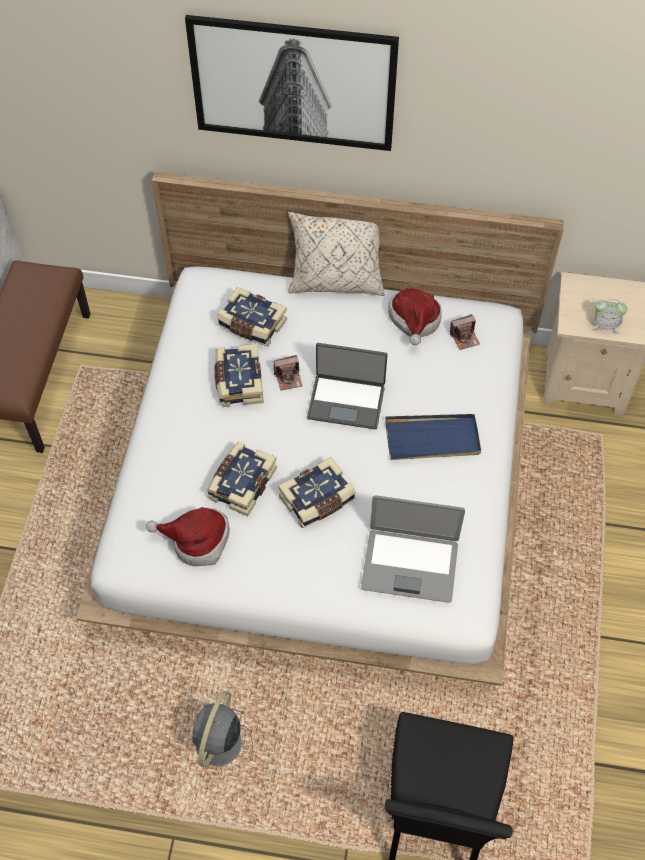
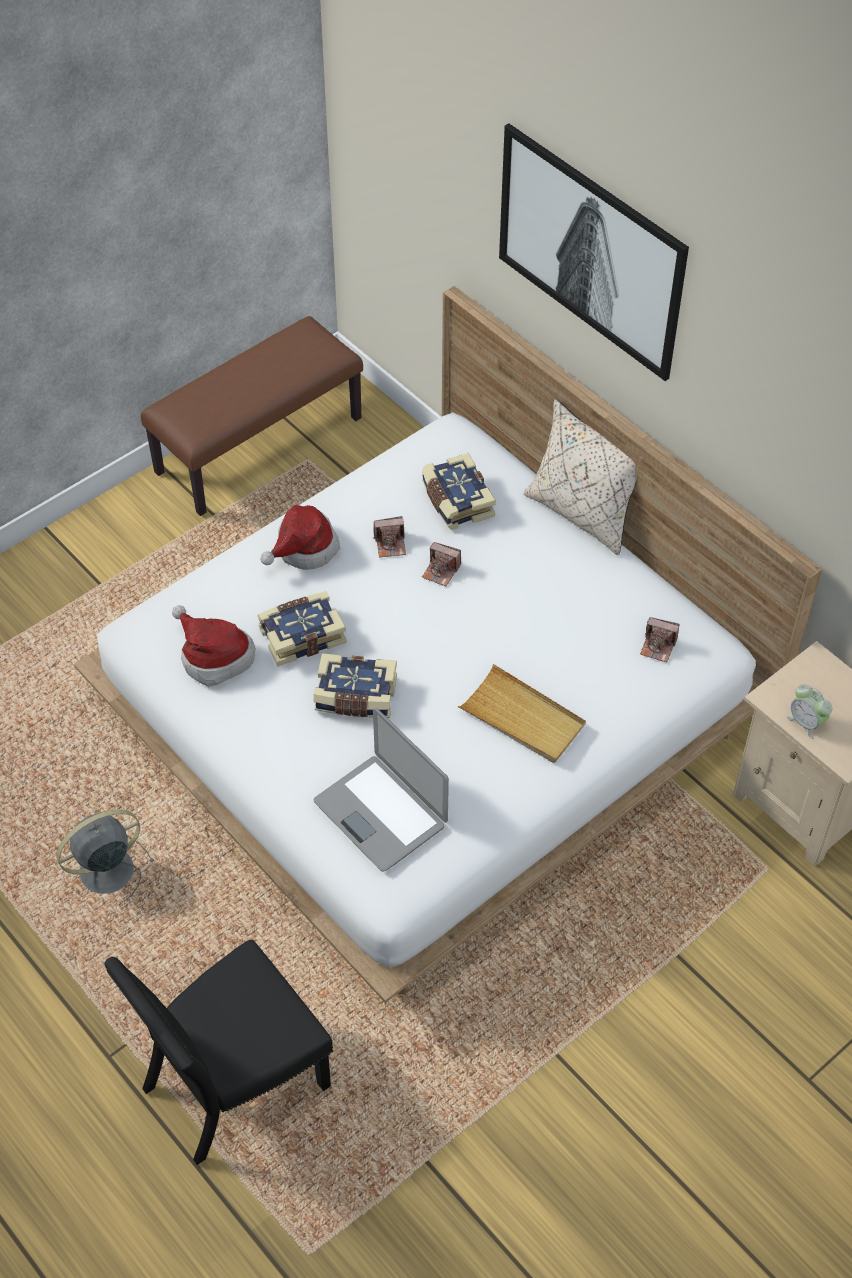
camera: 40 degrees right, 5 degrees down
(238, 382) = (390, 544): book -> camera
(346, 401) = (475, 628): laptop -> none
(414, 322) = (621, 599): hat -> hat (303, 549)
(432, 439) = (522, 718): blue tray -> beige tray

